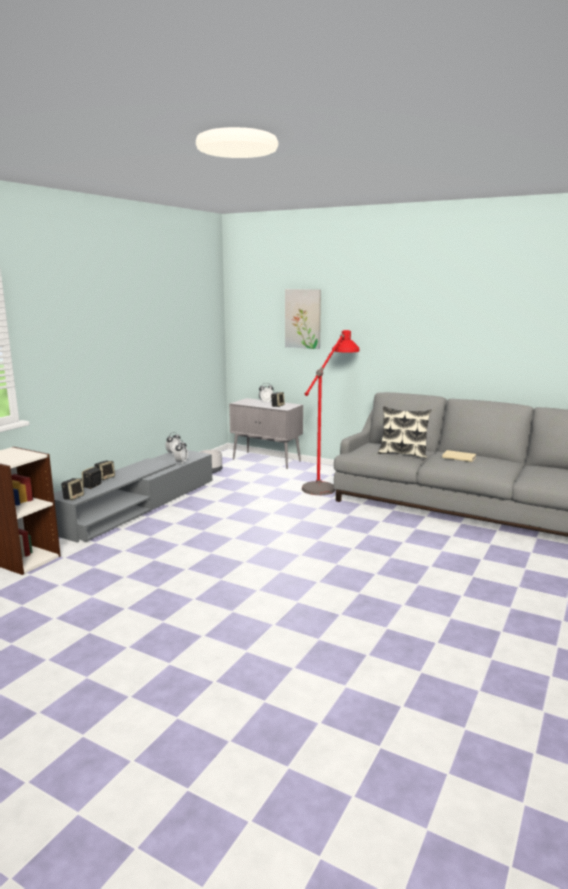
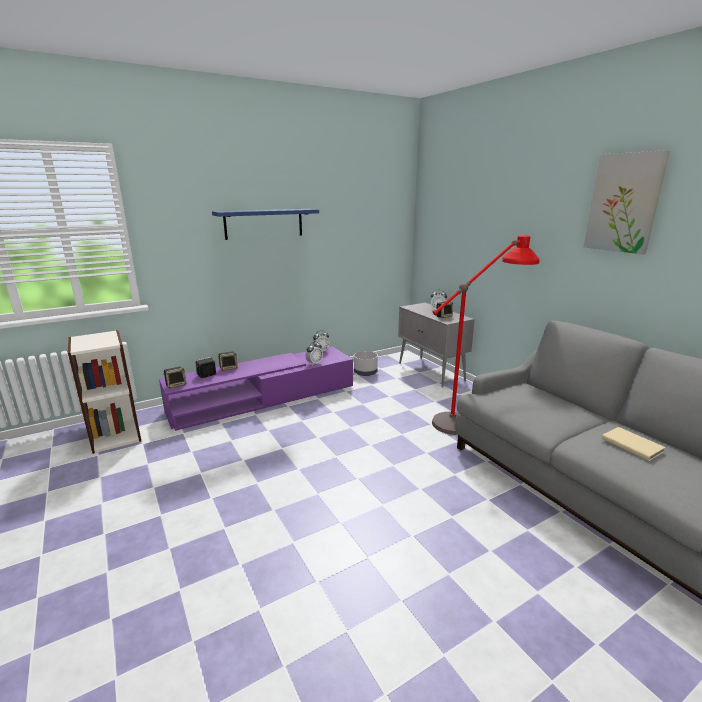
camera: 30 degrees right, 5 degrees up
(116, 331) = (264, 223): none -> blue shelf
(139, 505) = (264, 398): grey tv stand -> purple tv stand
(303, 318) = (484, 219): picture -> picture (624, 203)
(403, 454) = (549, 415): pillow -> none

